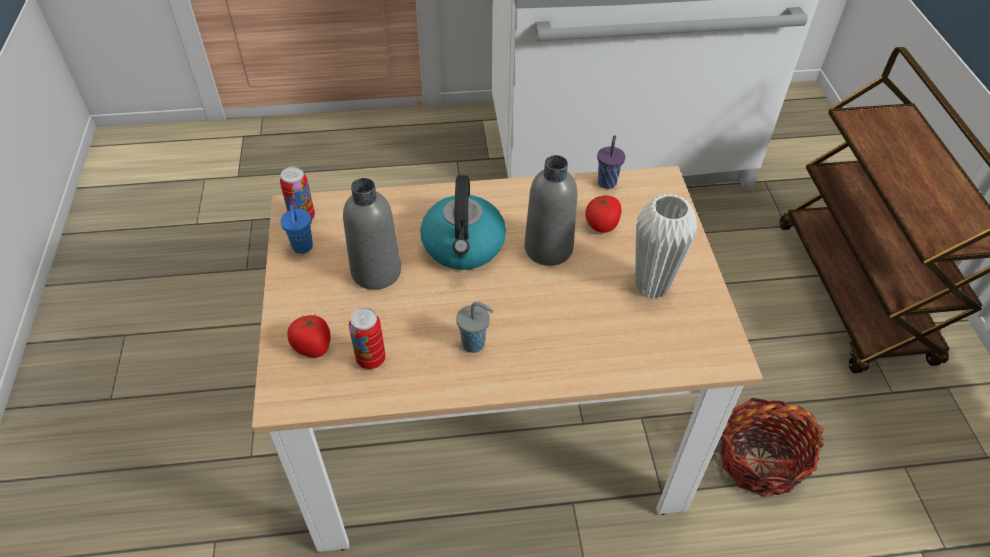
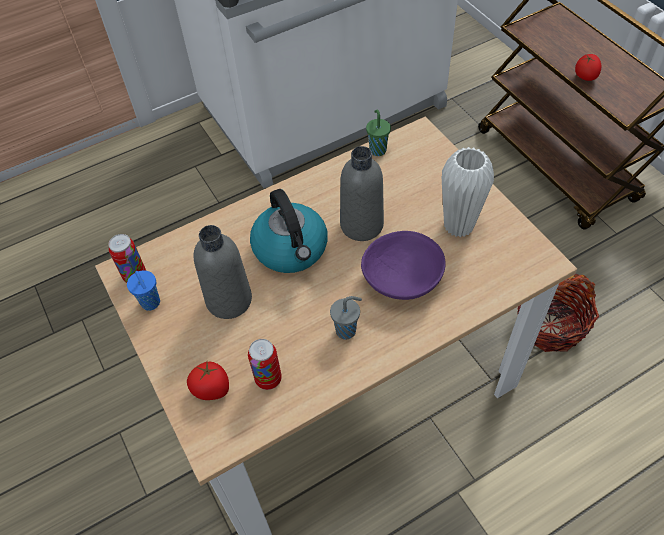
camera: 20 degrees left, 5 degrees up
(560, 317) = (402, 280): none -> purple bowl
(602, 225) = (393, 188): tomato -> tomato (585, 76)
(607, 182) = (377, 149): purple cup -> green cup

